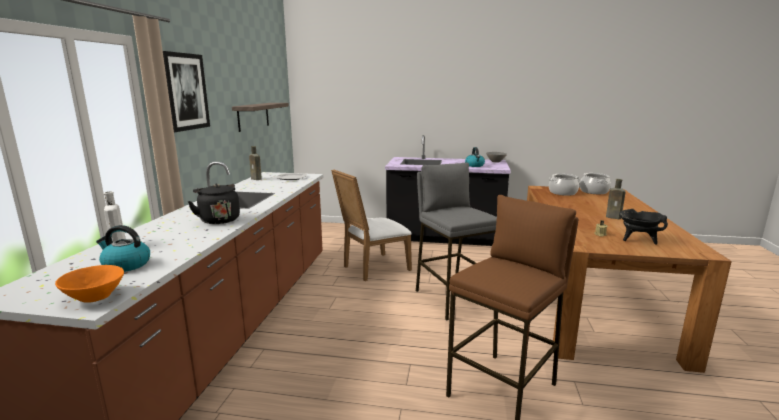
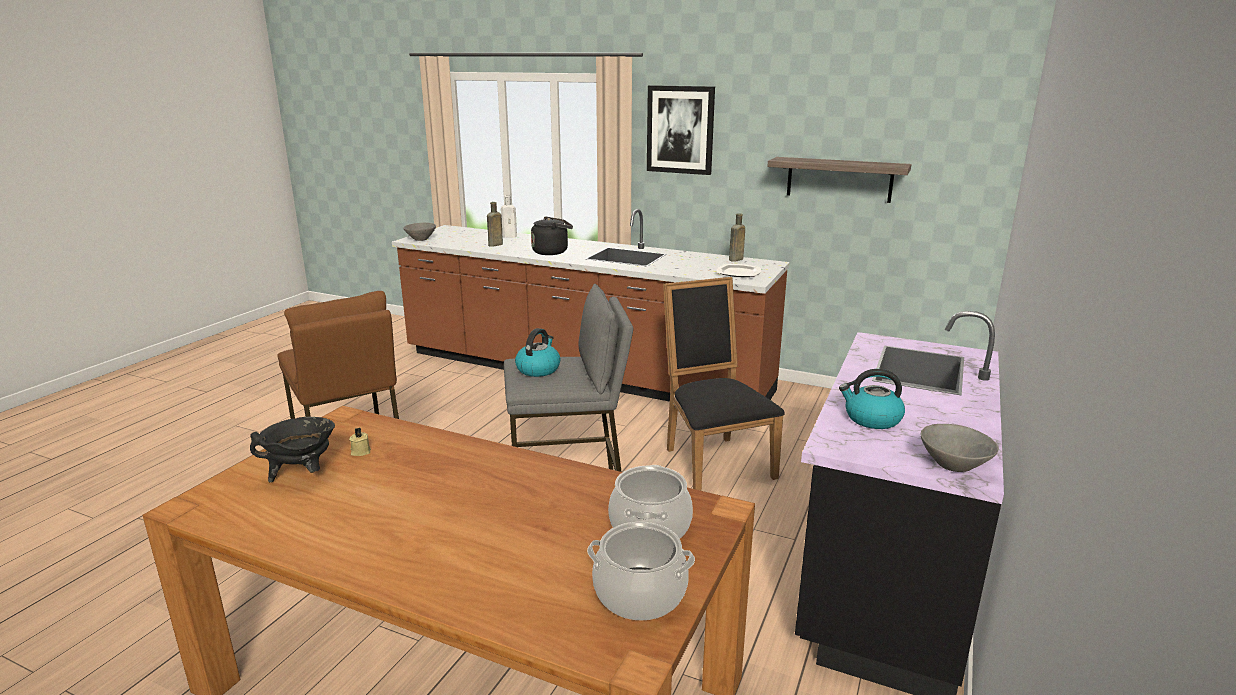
camera: 105 degrees right, 5 degrees up
(95, 298) = (420, 239): orange bowl -> grey bowl
(126, 265) = (466, 240): kettle -> kettle (538, 369)
(372, 268) = (713, 461): white chair -> black chair
(614, 217) = (413, 509): brown bottle -> brown bottle (494, 245)

